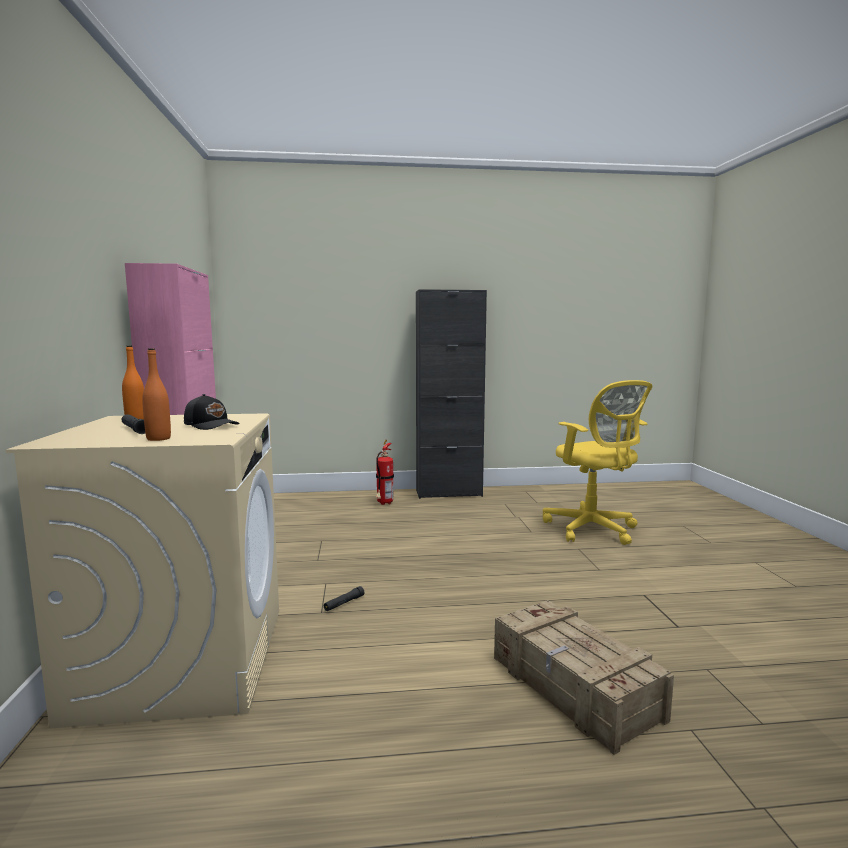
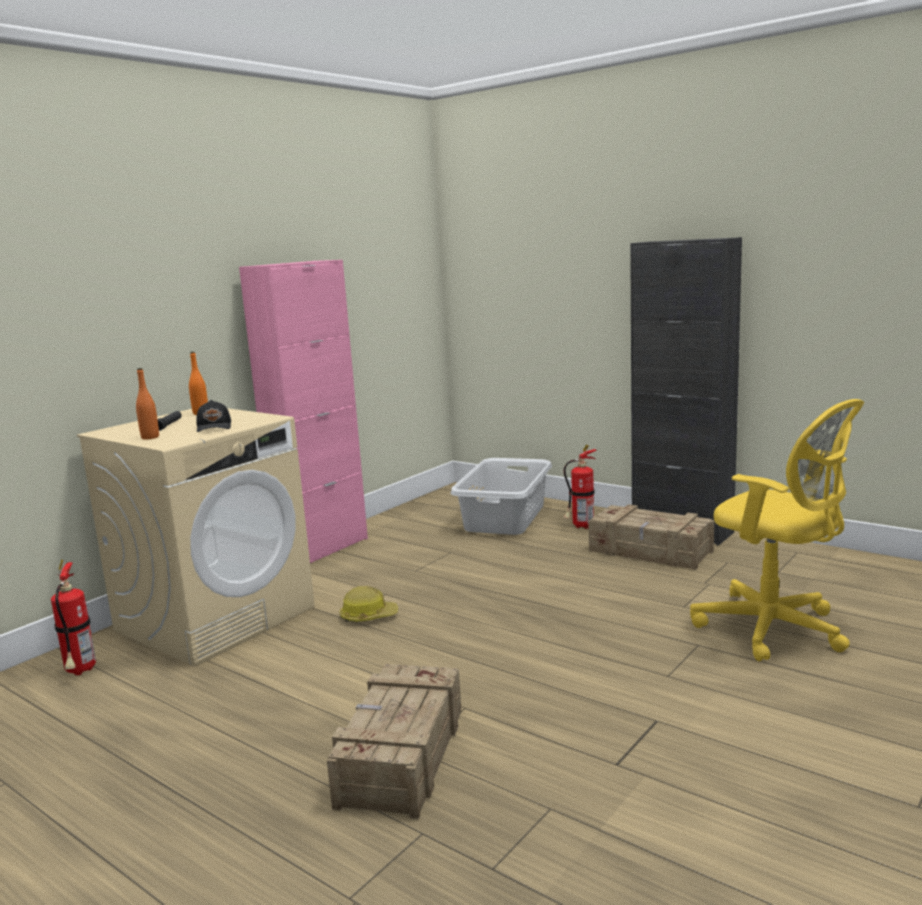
camera: 45 degrees right, 5 degrees up
(84, 797) = (80, 672): none -> fire extinguisher
(319, 509) = (506, 517): none -> grey laundry basket
(344, 603) = (368, 616): black flashlight -> hard hat
(454, 508) = (651, 551): none -> crate
(593, 530) = (775, 629): yellow office chair -> yellow office chair turned 60 degrees counterclockwise

